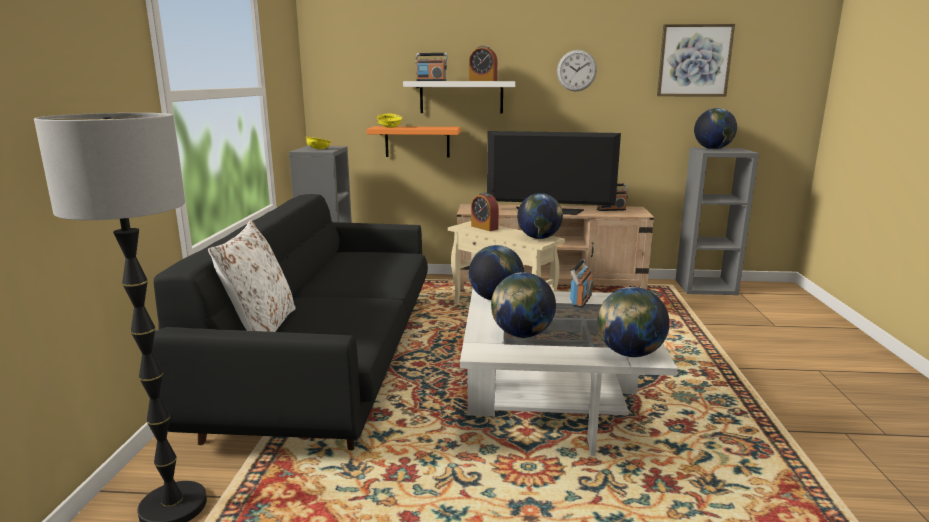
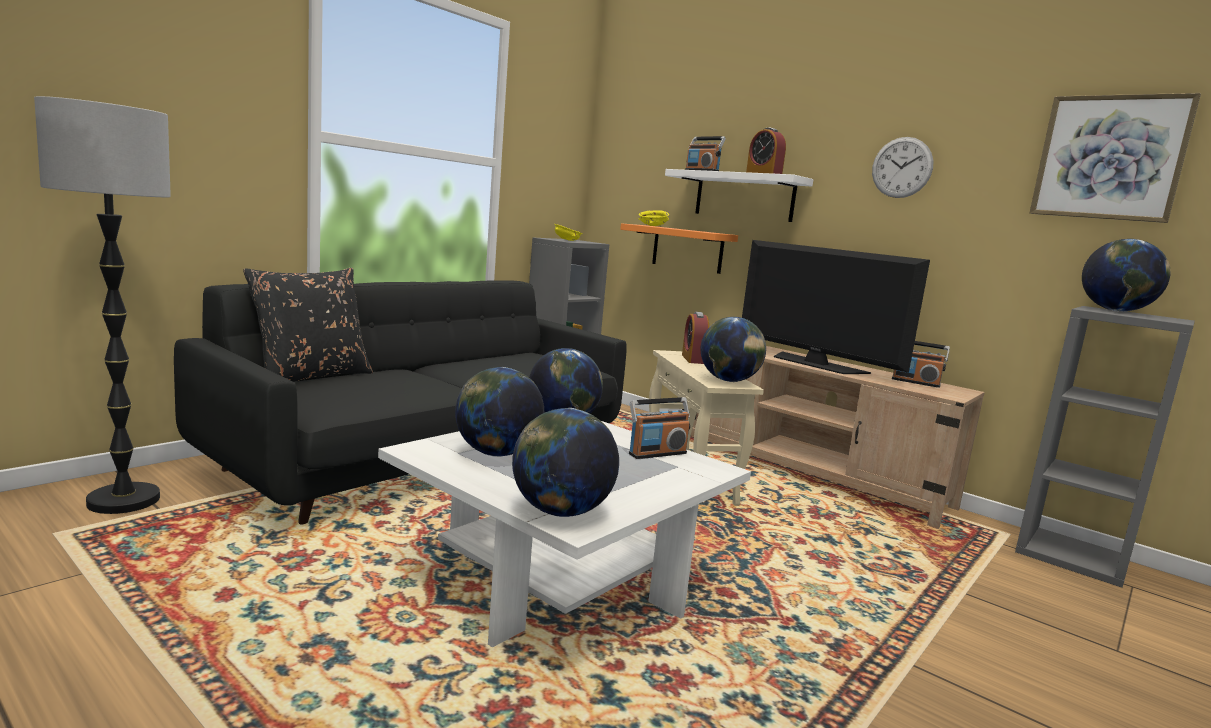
camera: 35 degrees right, 5 degrees down
(261, 329) = (311, 376): white pillow -> black pillow

